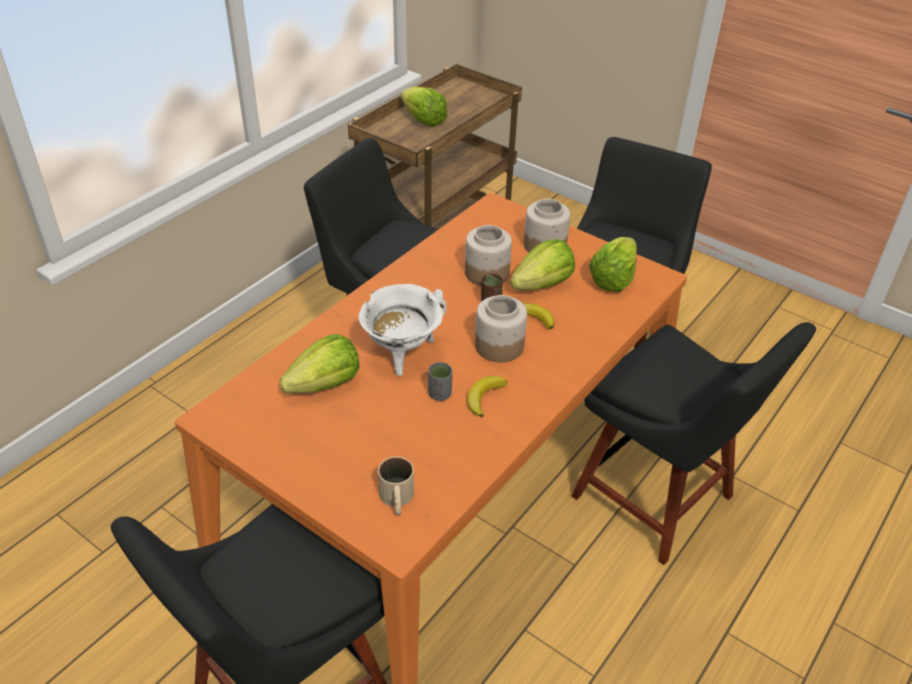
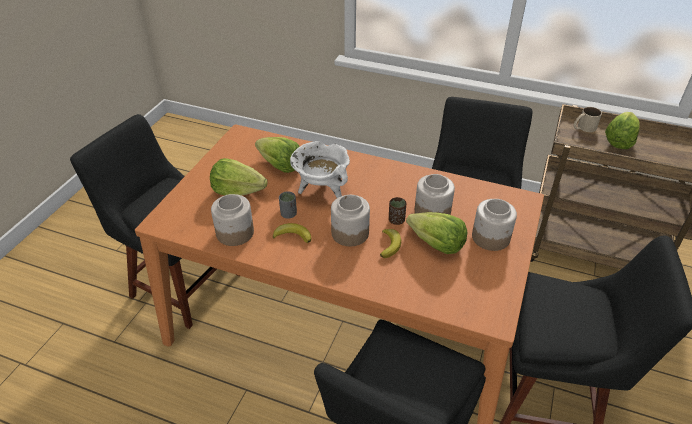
camera: 75 degrees right, 0 degrees up
(397, 500) = (192, 215): beige mug -> beige mug (583, 128)
(456, 455) = (234, 233): none -> jar
(613, 279) = (471, 287): lettuce -> lettuce (238, 191)

